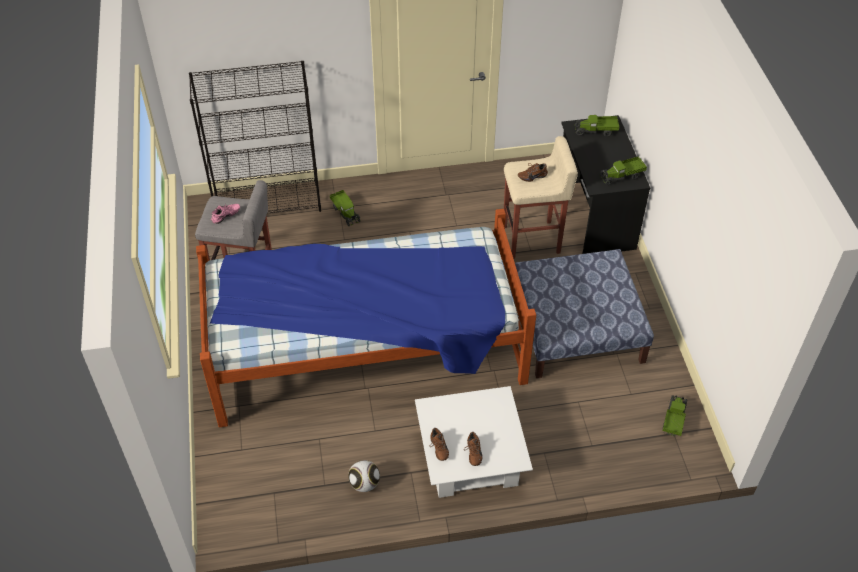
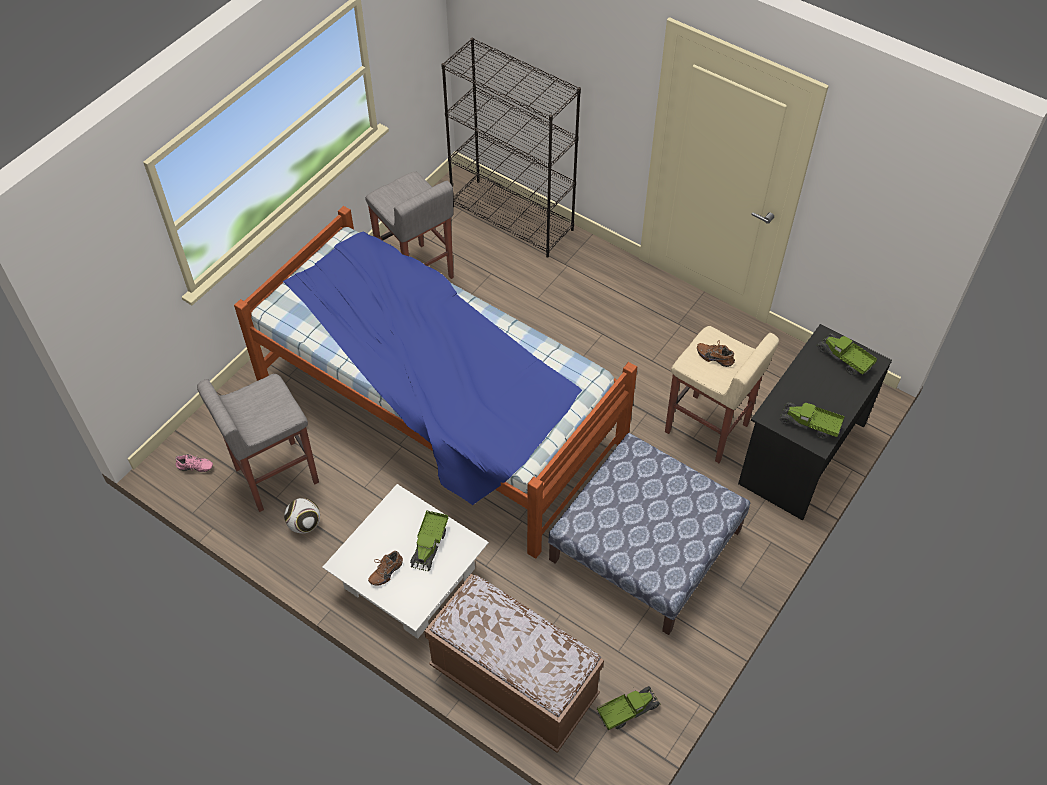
camera: 45 degrees right, 5 degrees up
(226, 216) = (404, 198): pink shoe -> pink shoe (195, 468)
(306, 472) = (275, 475): none -> grey stool
(346, 212) = (567, 274): toy truck -> toy truck (430, 545)
(438, 448) = (363, 542): brown shoe -> none
(599, 460) = (513, 683): none -> brown bench

